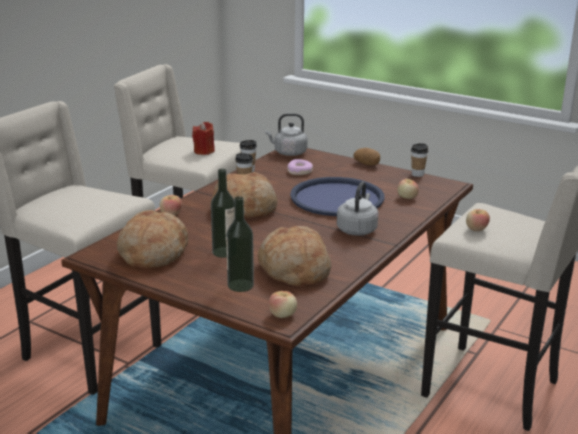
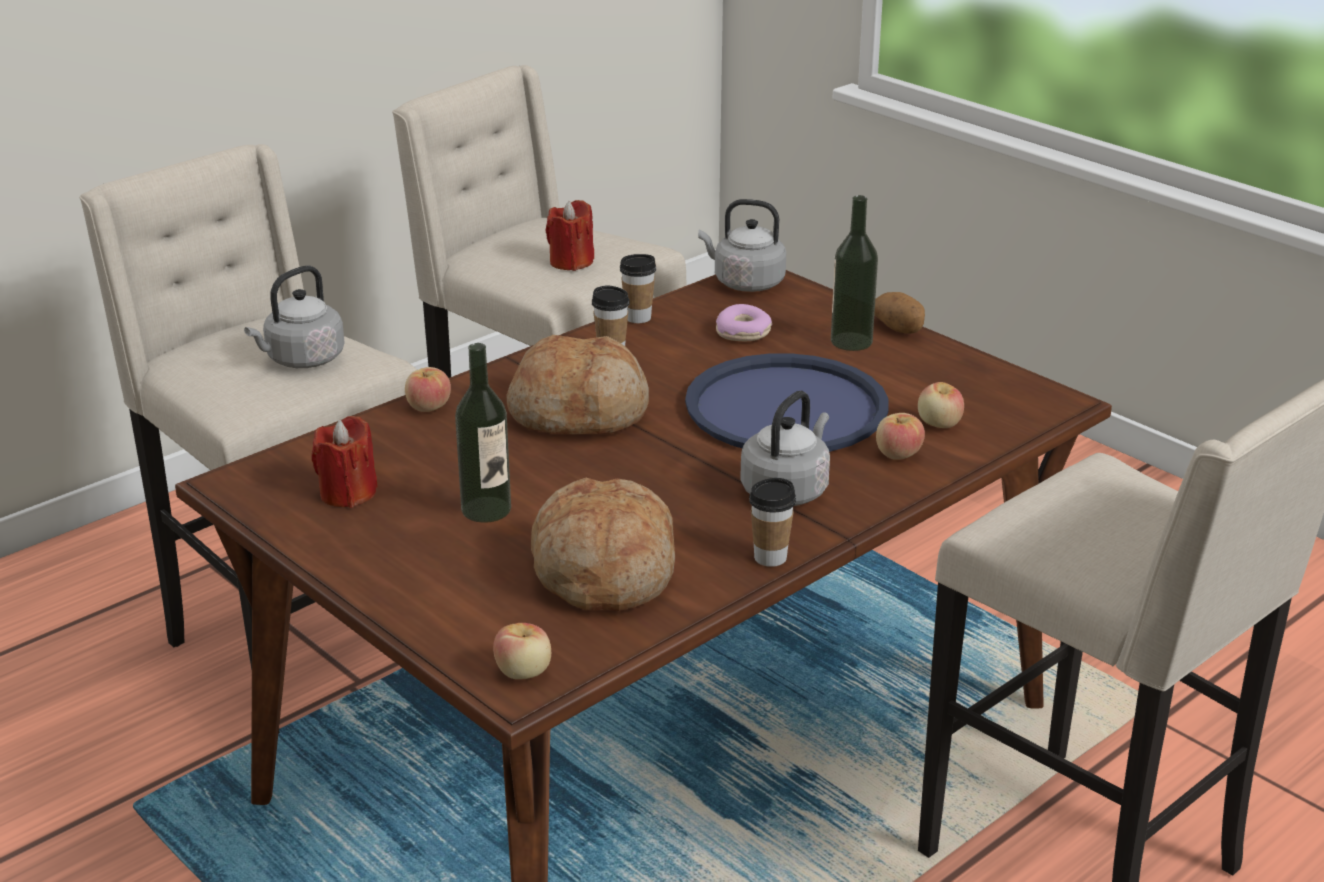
camera: 15 degrees right, 5 degrees up
(97, 201) = (302, 360): none -> grey kettle
(153, 253) = (348, 493): bread -> red candle
(240, 285) = (477, 591): bottle -> bottle (851, 341)
(417, 174) = (996, 367): cup -> cup (770, 557)
(476, 229) = (1046, 523): apple -> apple (898, 455)

